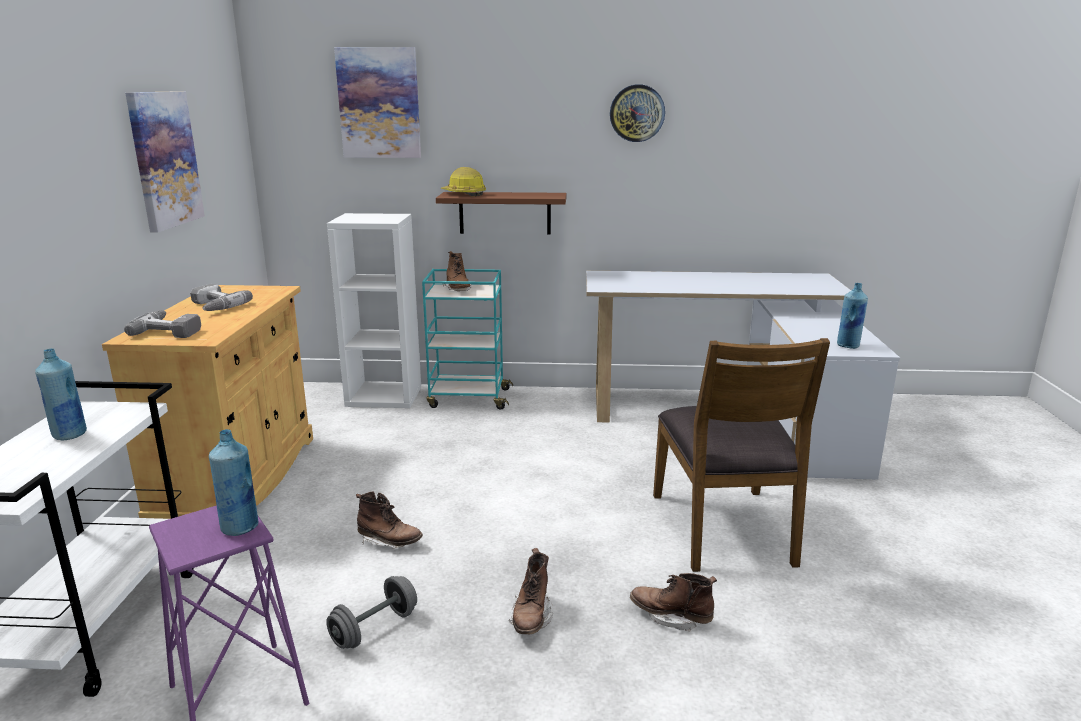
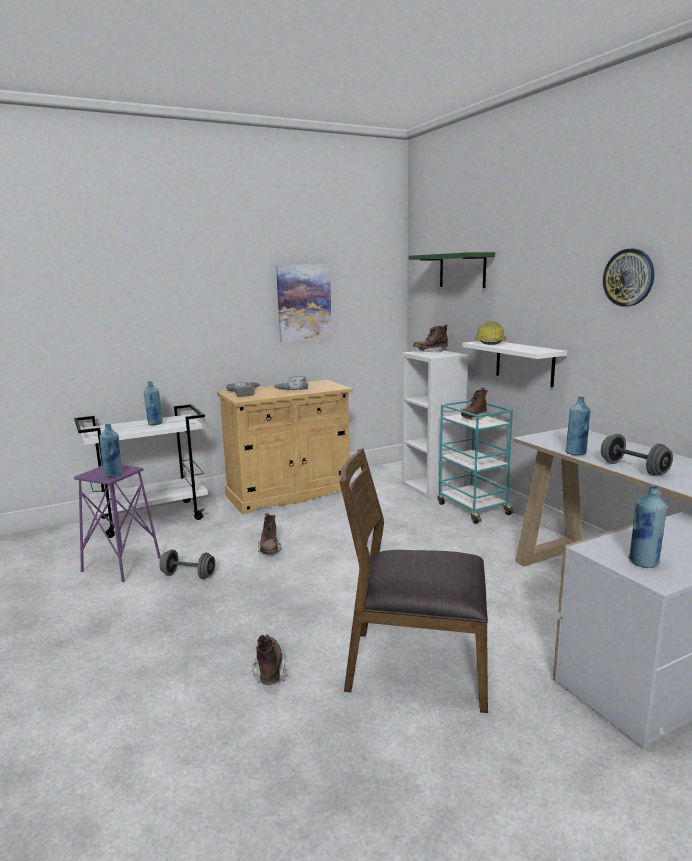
camera: 60 degrees right, 5 degrees down
(379, 103) = (462, 270): picture -> green shelf
(505, 213) = (524, 363): brown shelf -> white shelf
(531, 618) = (229, 617): brown boot -> brown boot (430, 351)
(663, 289) = (576, 453): none -> blue bottle
(721, 288) = (633, 469): none -> grey dumbbell
(724, 528) = (416, 666): brown chair -> brown chair turned 45 degrees clockwise

